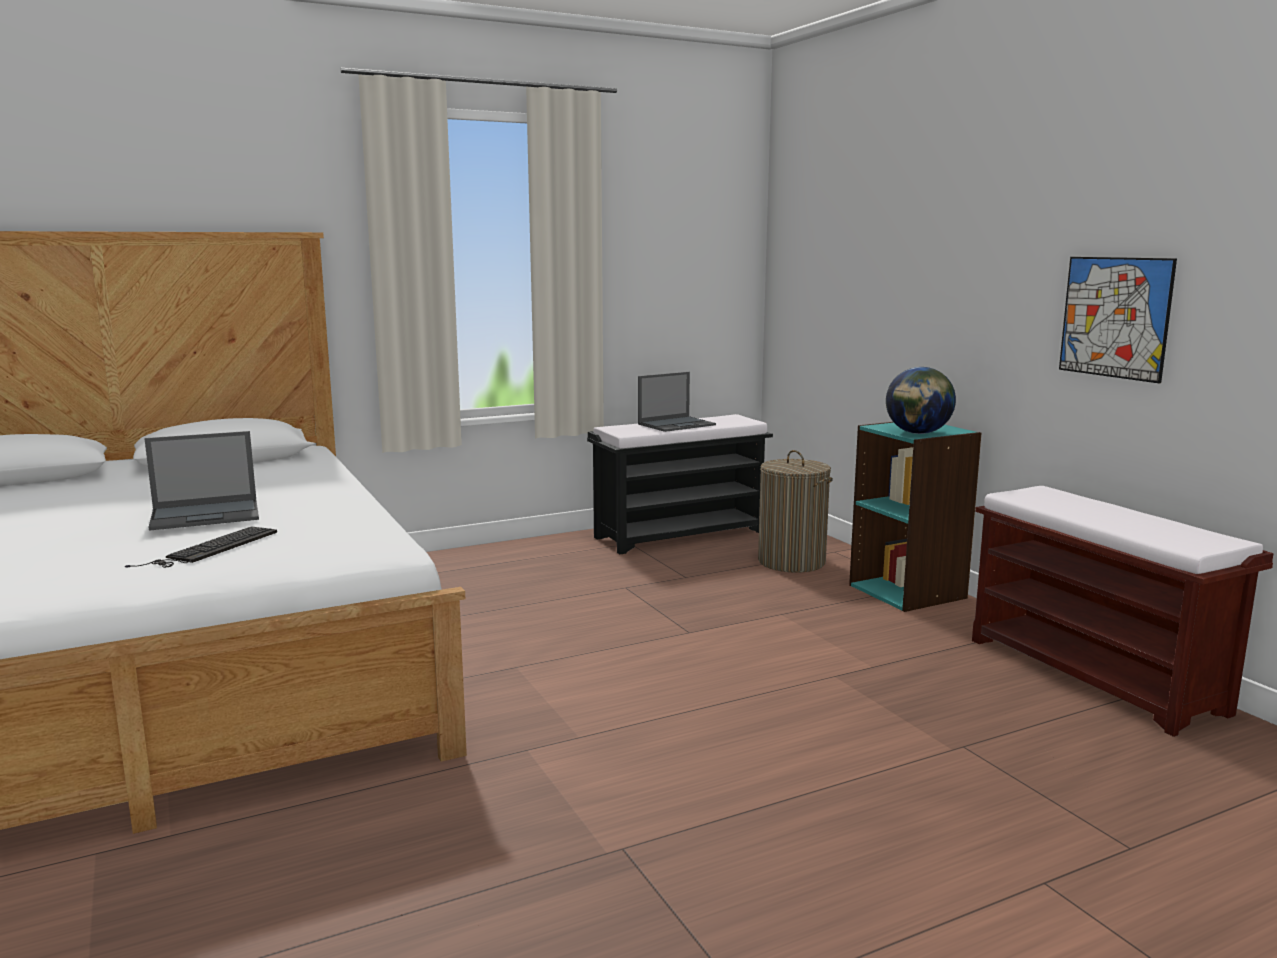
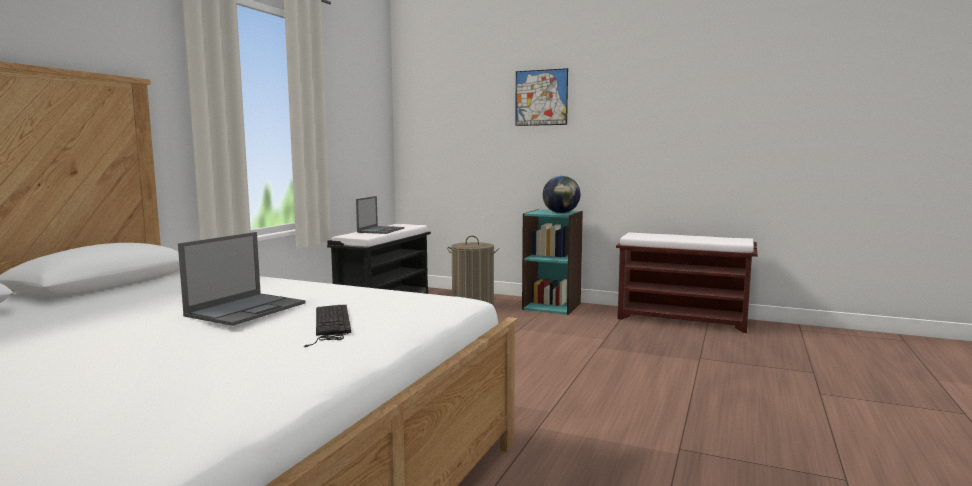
camera: 40 degrees left, 5 degrees down
(1115, 317) = (659, 143): picture -> picture (541, 97)

